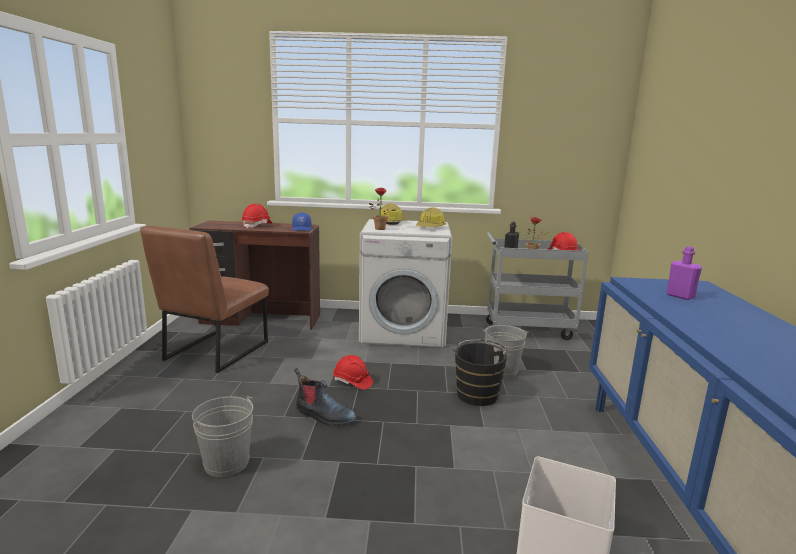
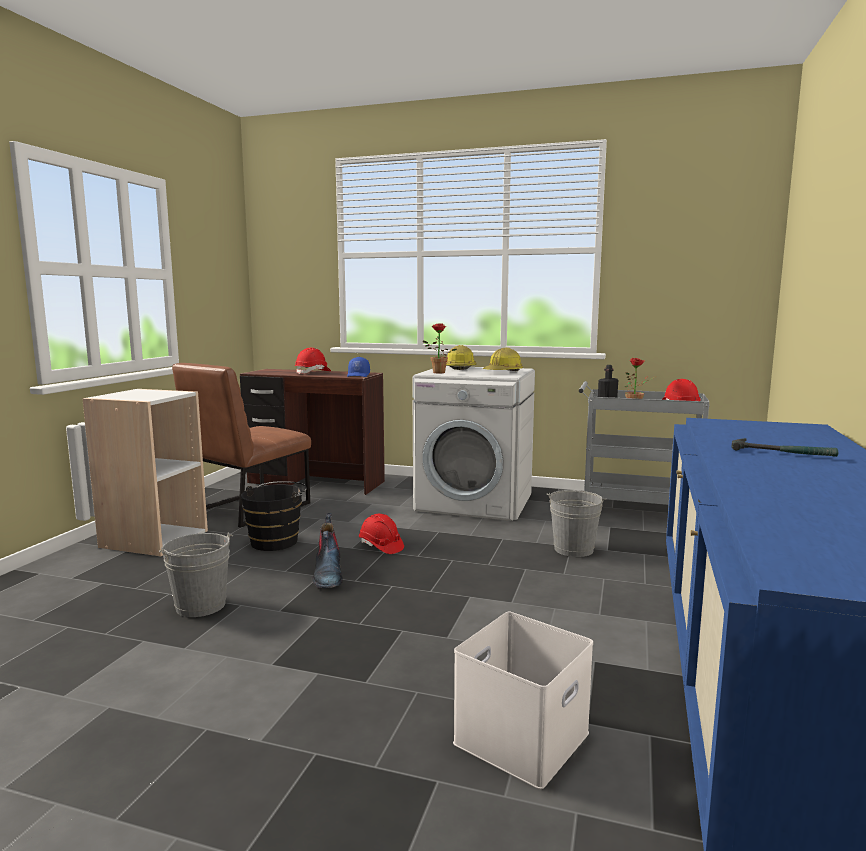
camera: 15 degrees right, 5 degrees down
(141, 392) = (155, 538): none -> bookcase
(323, 416) = (328, 574): boot -> boot turned 45 degrees clockwise
(477, 393) = (526, 569): black bucket -> black bucket (277, 541)
(680, 296) = (757, 435): purple bottle -> none
(719, 317) = (782, 453): none -> hammer

